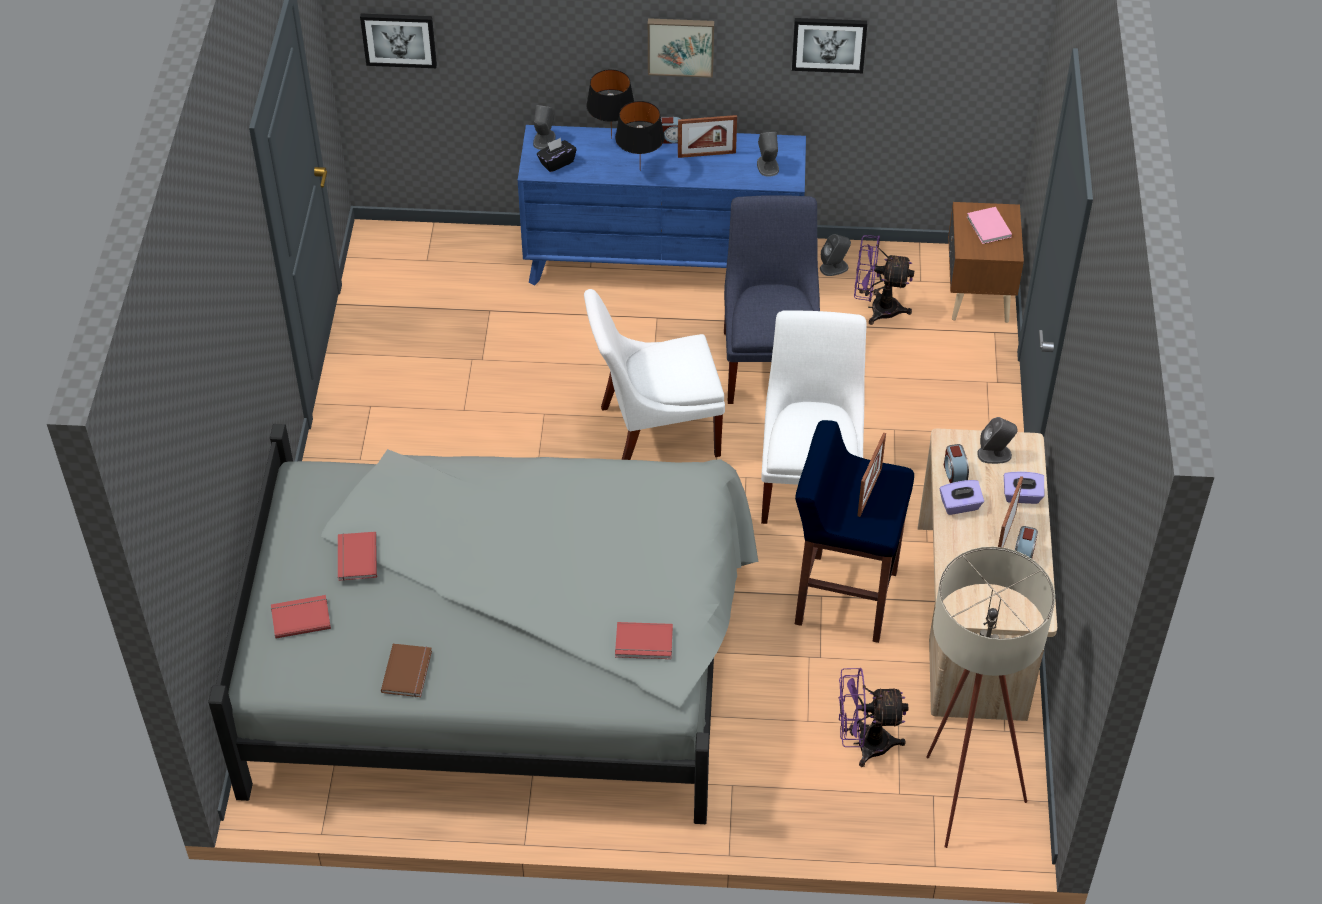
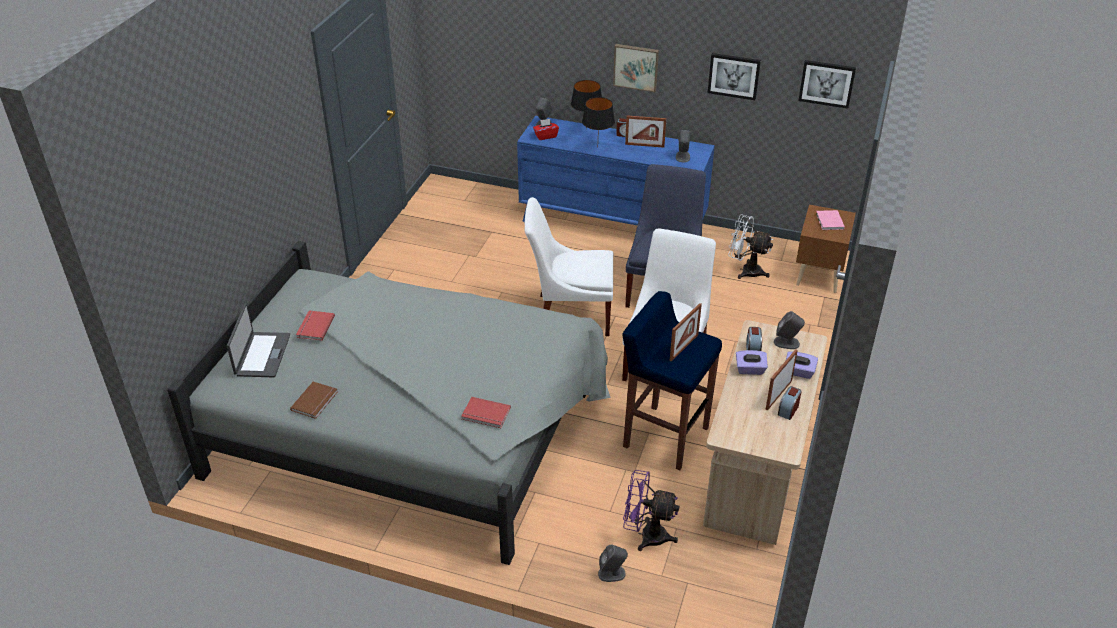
camera: 15 degrees right, 10 degrees down
(300, 617) = (262, 355): red book -> laptop
(399, 39) = (461, 43): picture -> picture (827, 83)
(556, 162) = (546, 136): black tissue box -> red tissue box
(834, 267) = (724, 244): grey speaker -> grey speaker (612, 573)
(876, 308) = (746, 270): purple fan -> white fan
(958, 791) = (708, 584): beige floor lamp -> none

